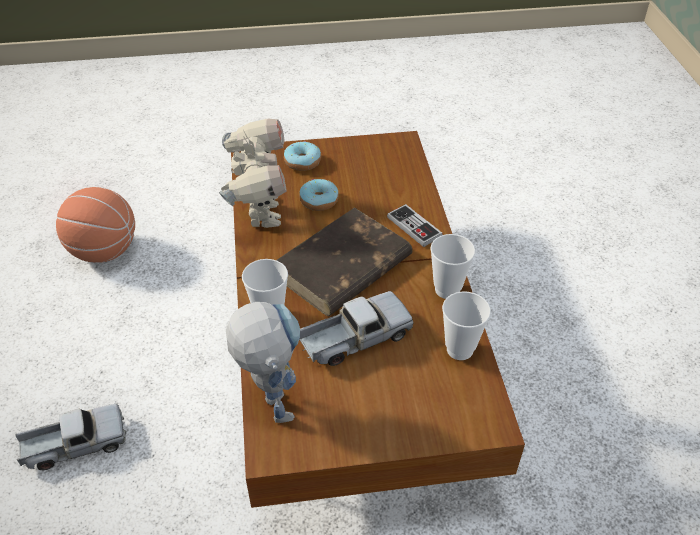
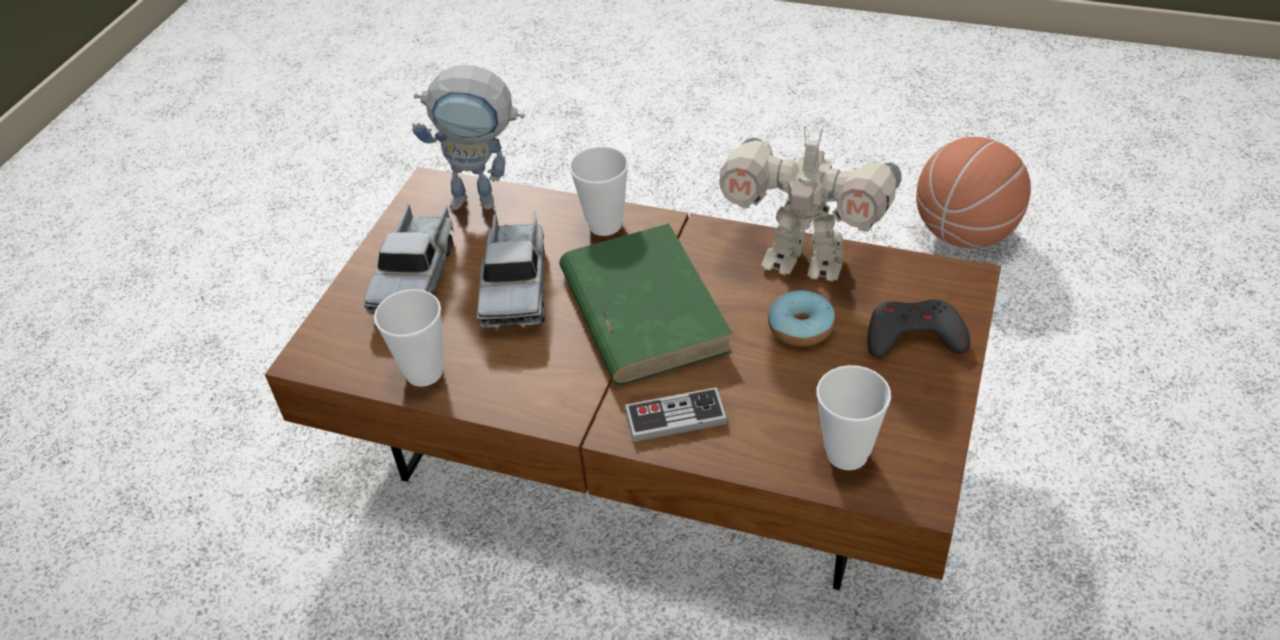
camera: 120 degrees right, 0 degrees up
(75, 444) = (655, 179): toy truck -> toy truck (417, 276)
(302, 162) = (914, 336): donut -> grey game controller
(342, 267) = (642, 310): brown book -> green book
(447, 290) = (526, 402): cup -> cup (847, 454)

